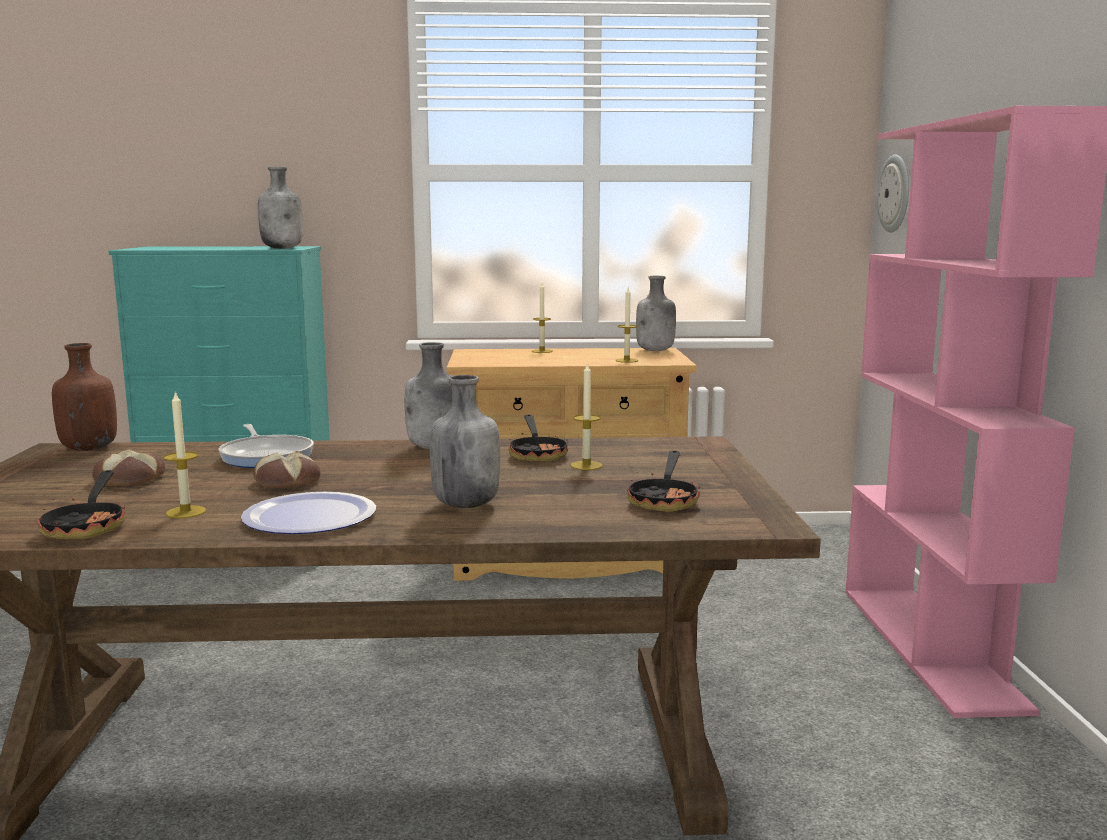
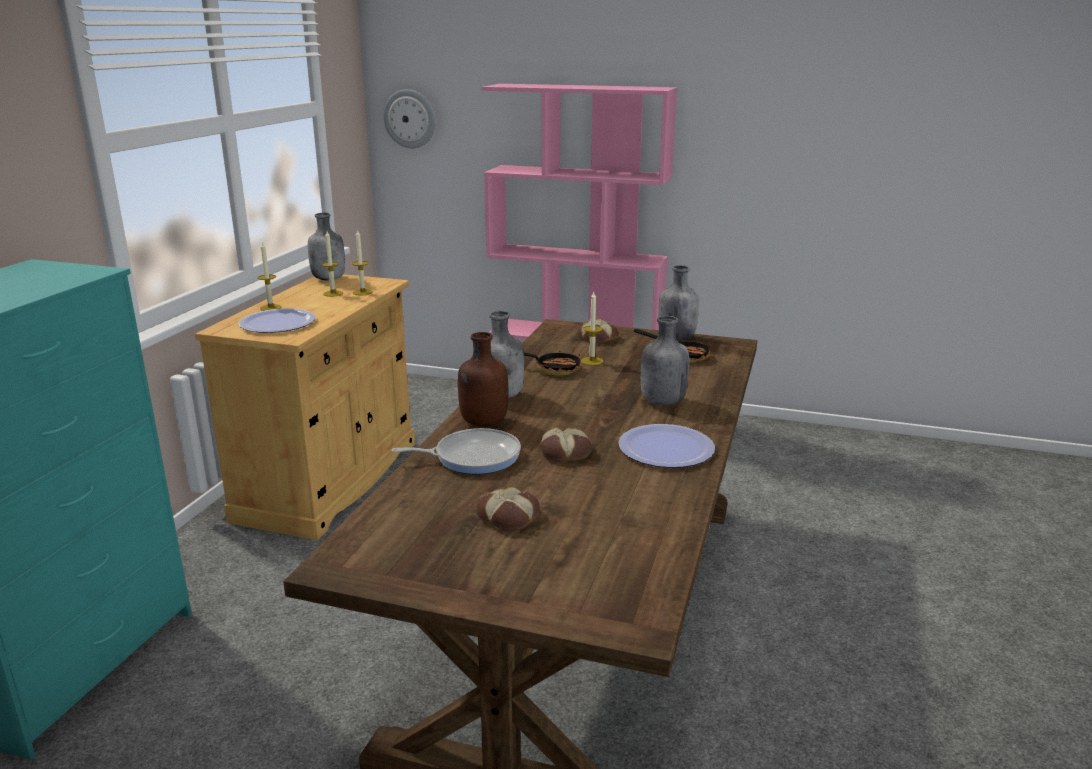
camera: 70 degrees left, 10 degrees up
(88, 448) = (352, 545): brown bottle -> brown bottle (483, 423)
(88, 526) = (649, 529): frying pan -> none
(186, 512) = (630, 491): candle -> candle (333, 293)
(283, 248) = (87, 272): grey bottle -> grey bottle (676, 338)
(500, 357) = (277, 323): none -> plate
(681, 460) = (598, 338): none -> bread

